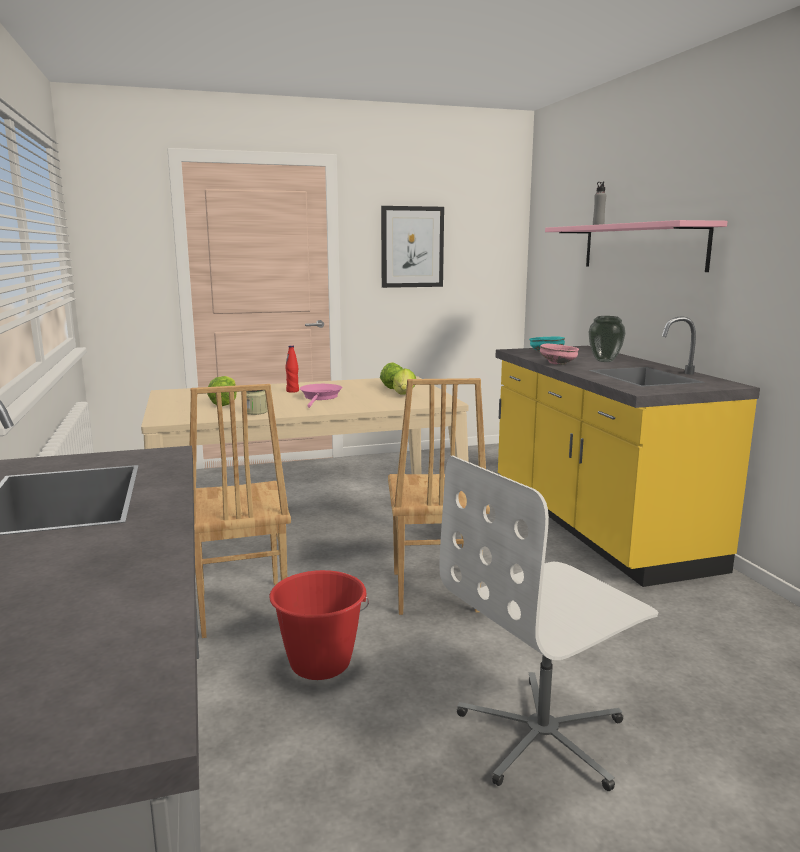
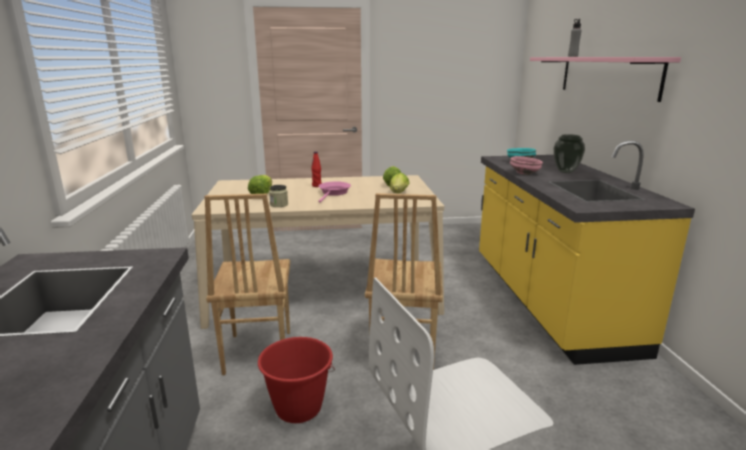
camera: 10 degrees right, 5 degrees up
(412, 247) = (427, 71): picture -> none

